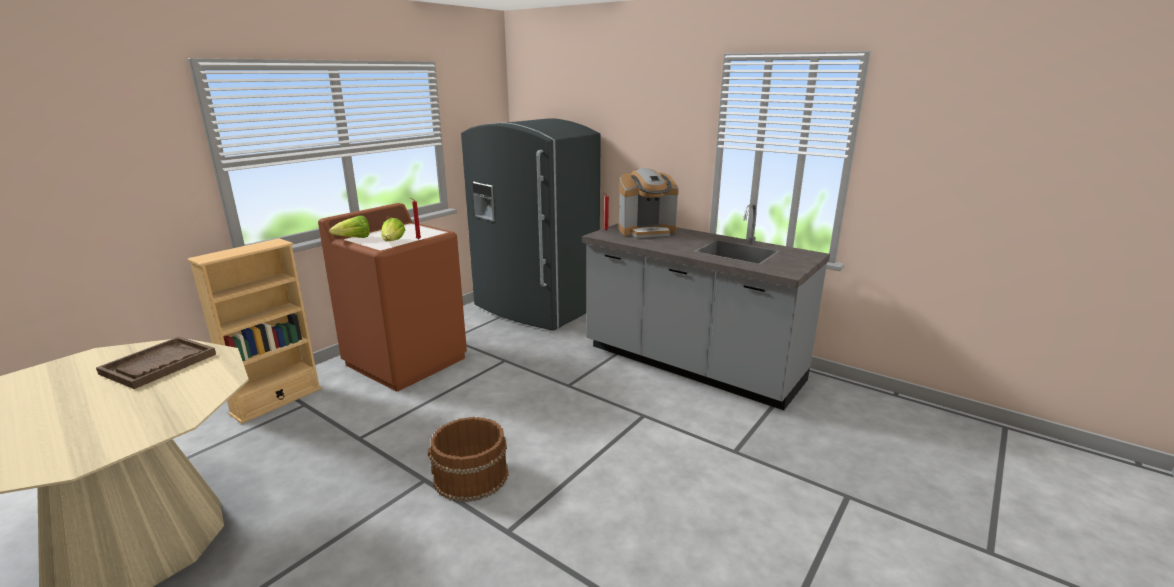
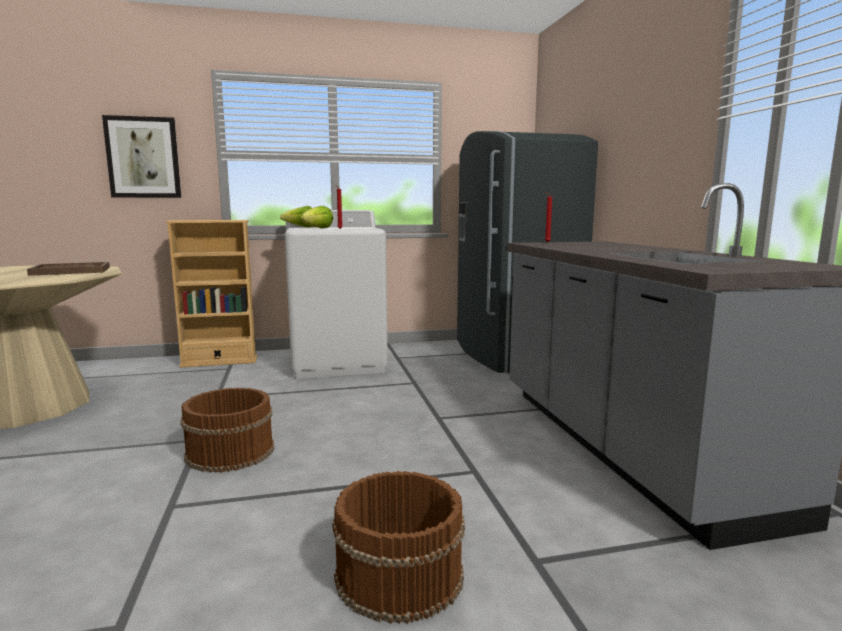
camera: 40 degrees right, 10 degrees down
(113, 181) = (143, 158): none -> picture
(406, 361) = (338, 362): brown washing machine -> white washing machine
(647, 231) = (597, 244): coffee machine -> none
(694, 492) = (398, 576): none -> brown bucket

